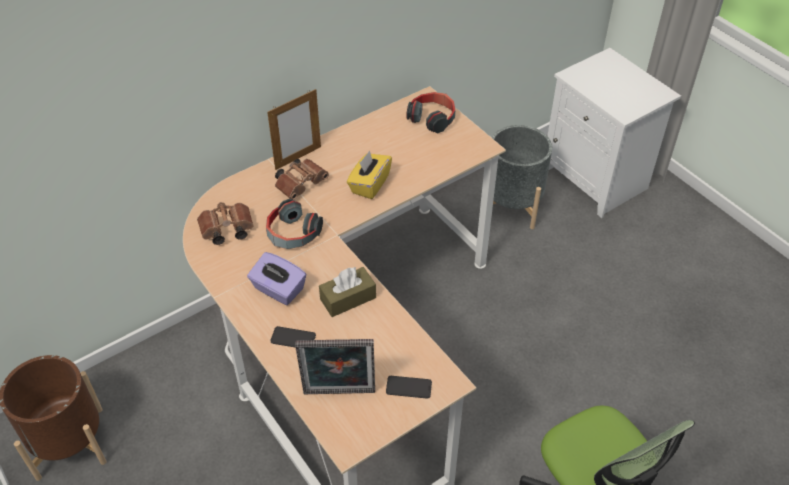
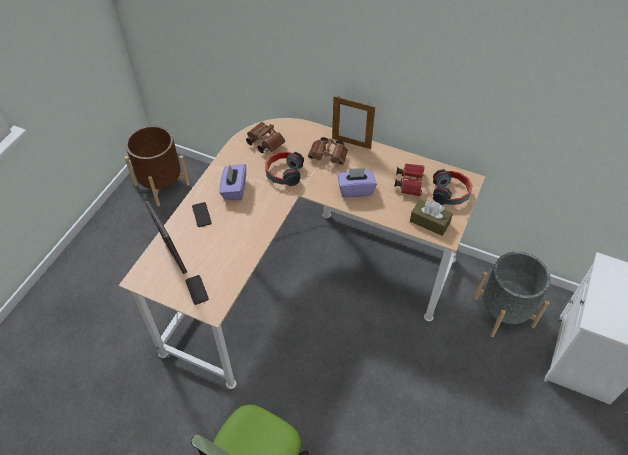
camera: 60 degrees right, 5 degrees up
(348, 298) = (249, 226): brown tissue box -> brown tissue box (429, 222)
(369, 185) = (355, 190): yellow tissue box -> purple tissue box
(394, 140) = (409, 182): none -> red binoculars

